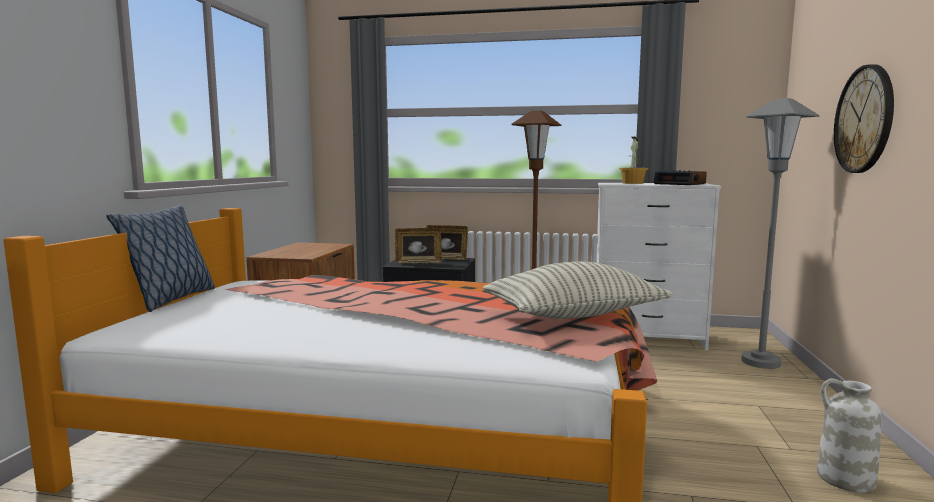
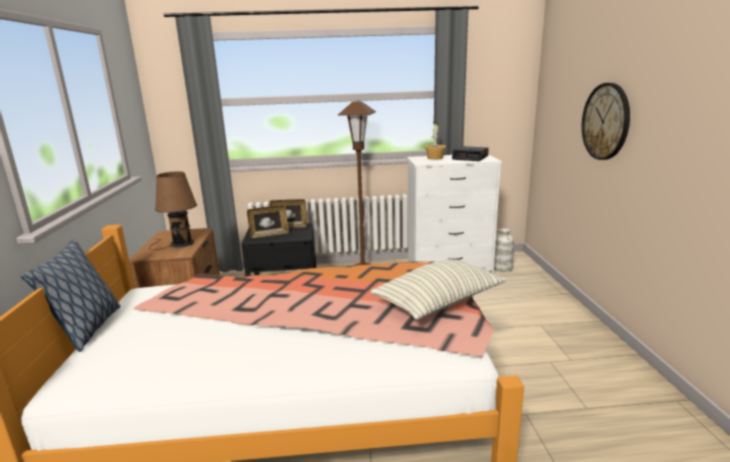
camera: 15 degrees left, 10 degrees up
(309, 250) = (179, 243): none -> brown table lamp
(761, 362) = (530, 284): grey floor lamp -> none
(844, 479) = (607, 379): white vase -> white vase (501, 268)

